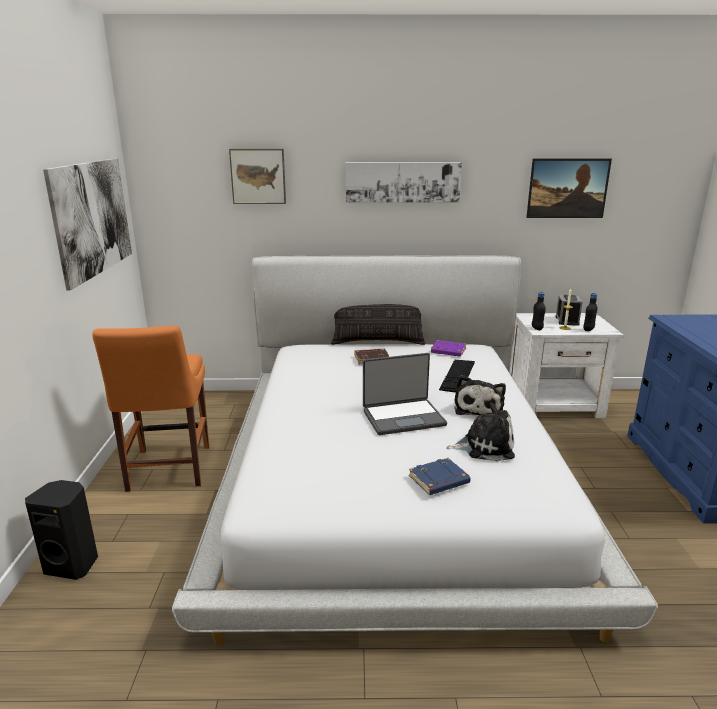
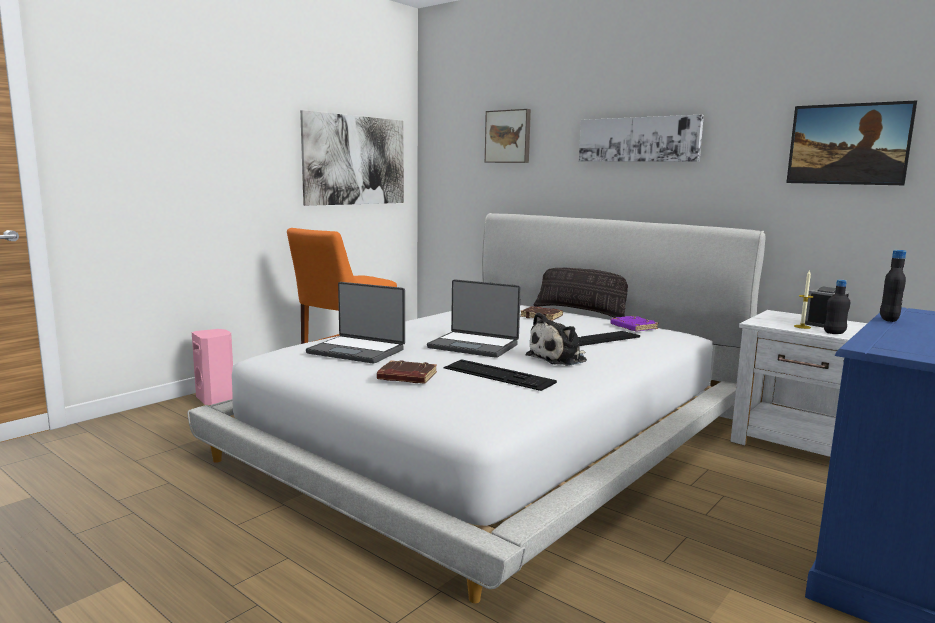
camera: 40 degrees right, 10 degrees down
(73, 564) = (216, 399): black speaker -> pink speaker
(335, 465) = (357, 351): none -> laptop
(439, 481) = (406, 377): blue book -> brown book
(484, 446) = (498, 375): plush toy -> keyboard
(537, 328) = (760, 321): black bottle -> black bottle (888, 319)

